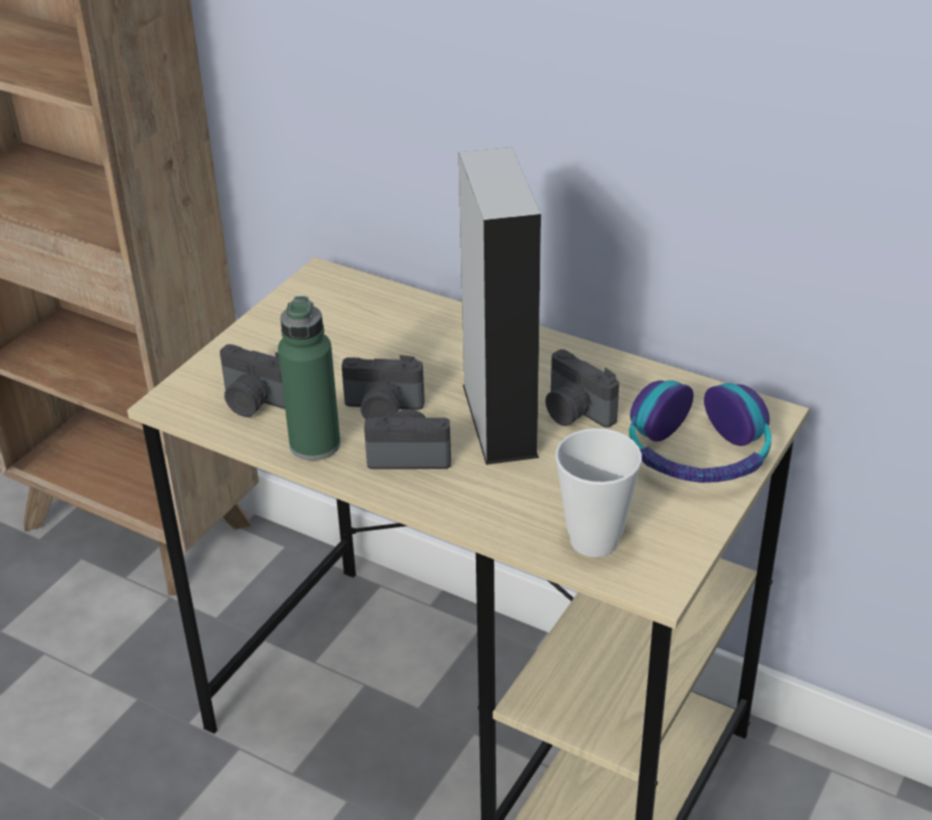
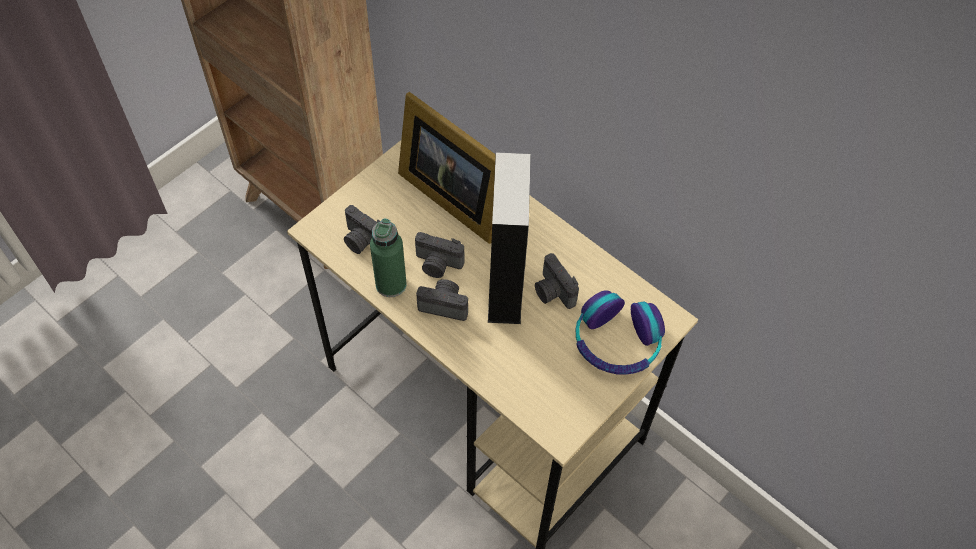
camera: 10 degrees right, 20 degrees up
(380, 329) = (452, 194): none -> picture frame
(594, 540) = (534, 395): cup -> none

